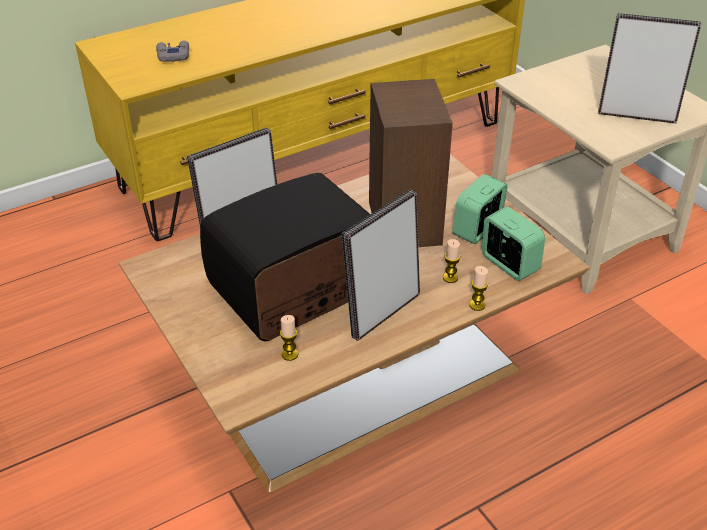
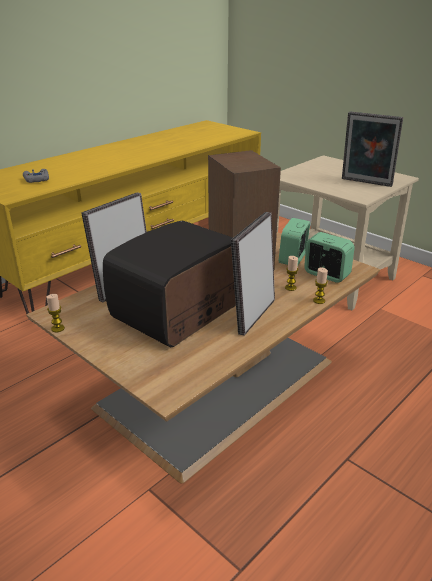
camera: 15 degrees left, 10 degrees down
(290, 354) = (195, 353): candle -> candle (58, 328)
(636, 115) = (365, 183): picture frame -> picture frame turned 150 degrees counterclockwise

